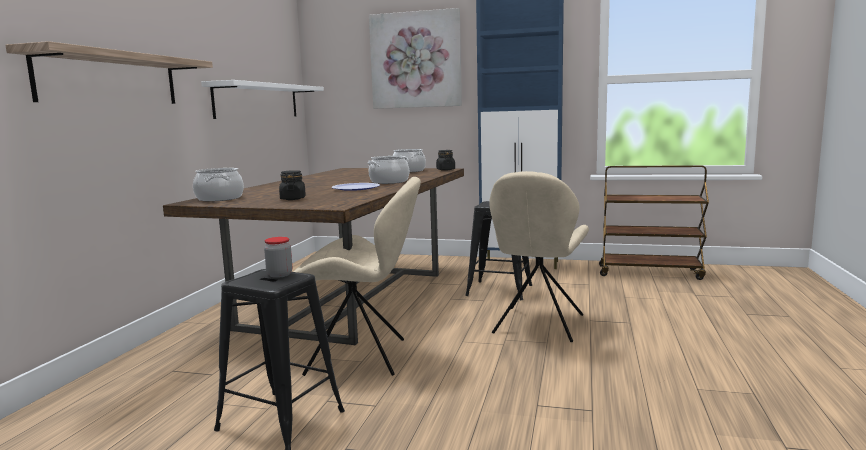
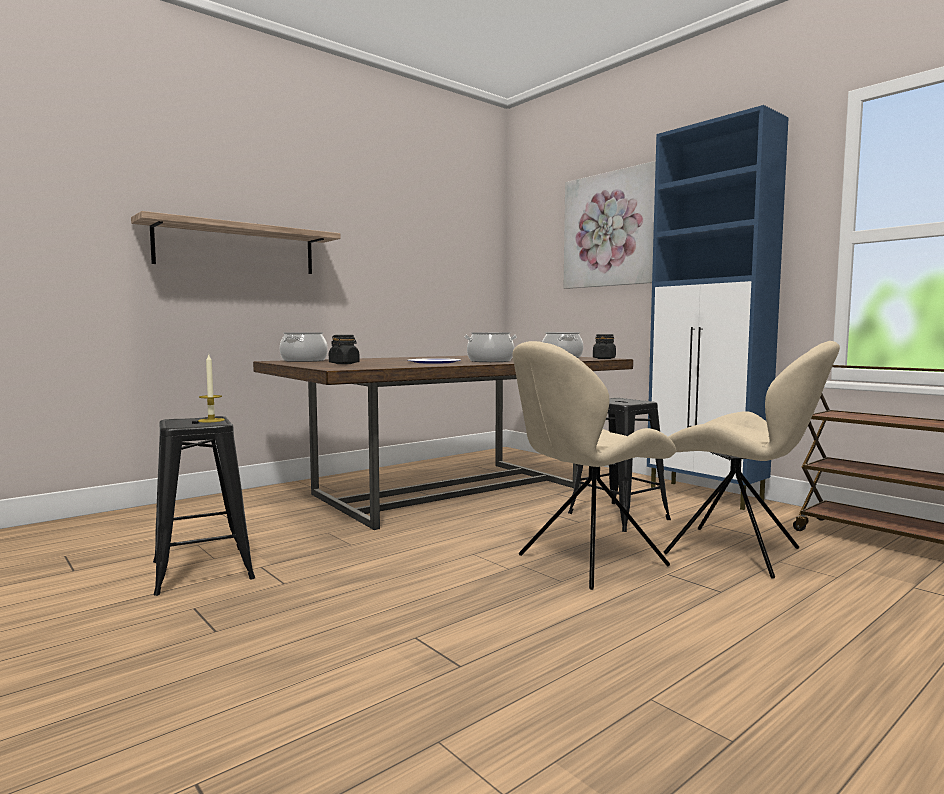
camera: 35 degrees right, 5 degrees down
(258, 101) = (430, 278): white shelf -> none
(279, 275) = (211, 420): jar -> candle
(361, 357) = (358, 541): beige chair -> beige chair (737, 552)

